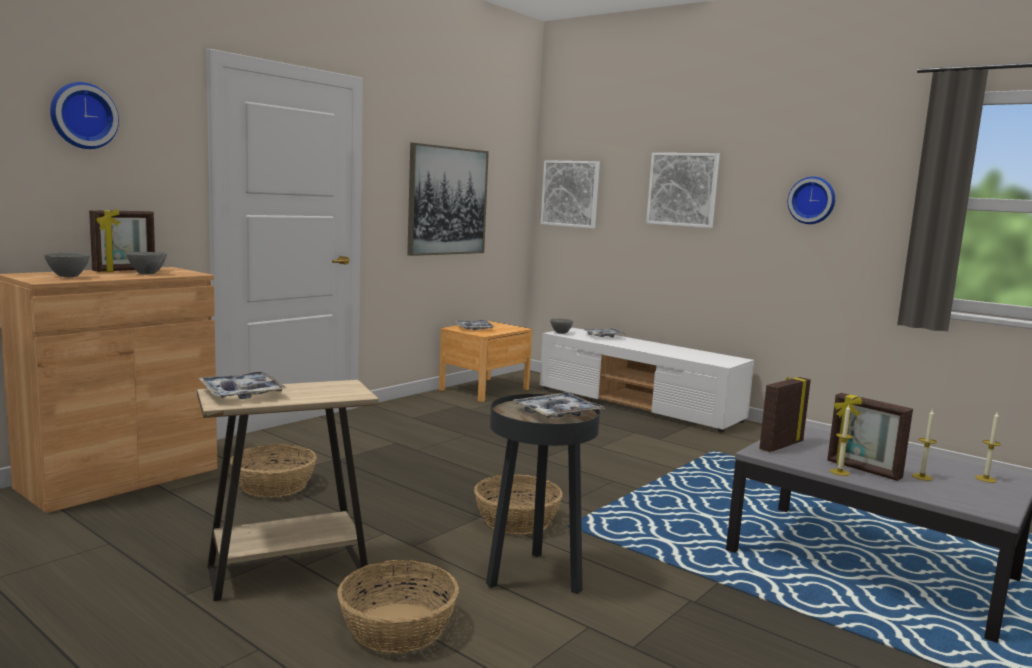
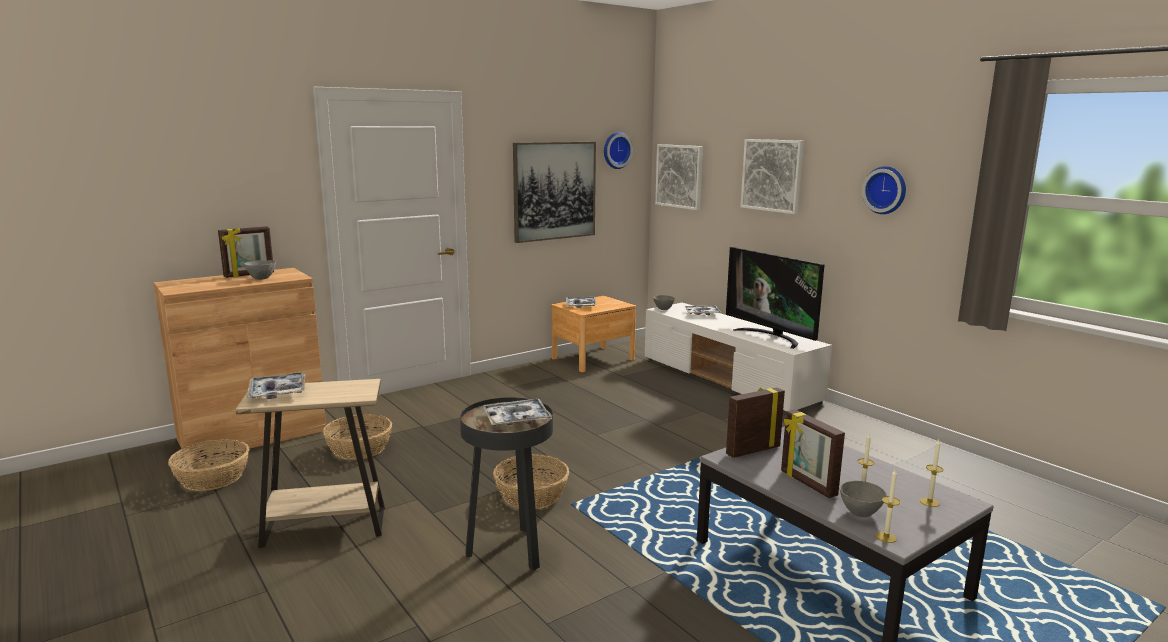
camera: 15 degrees right, 5 degrees up
(68, 276) = (198, 284): grey bowl -> grey bowl (860, 513)
(82, 116) = (211, 155): wall clock -> wall clock (616, 150)
(396, 627) = (373, 584): basket -> basket (212, 478)
(691, 354) = (771, 337): none -> television
(839, 472) = (780, 484): candle -> candle (886, 537)

